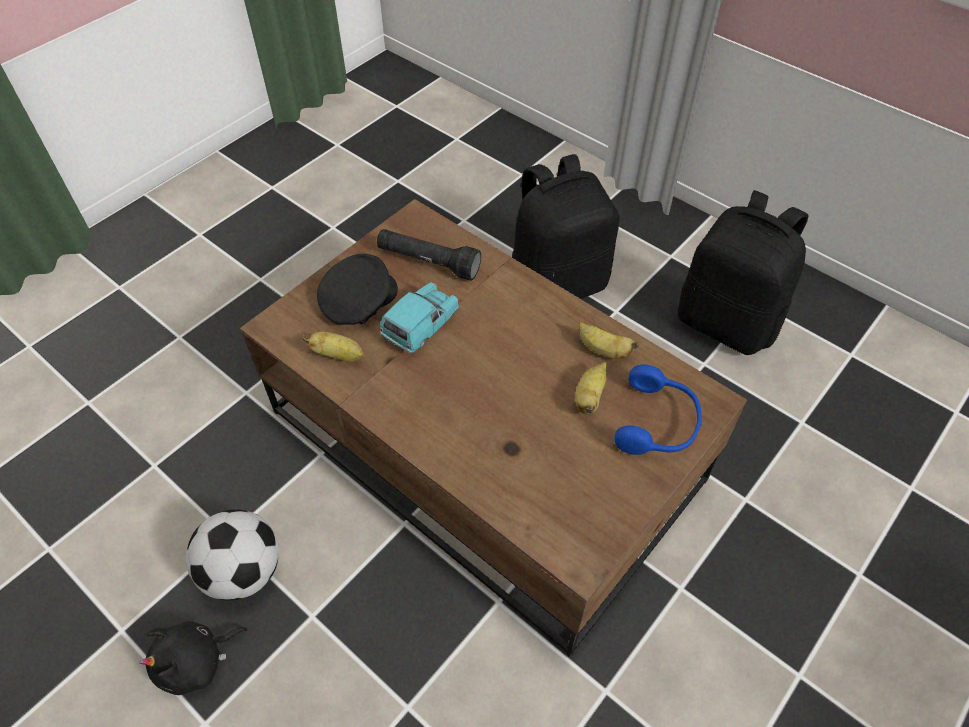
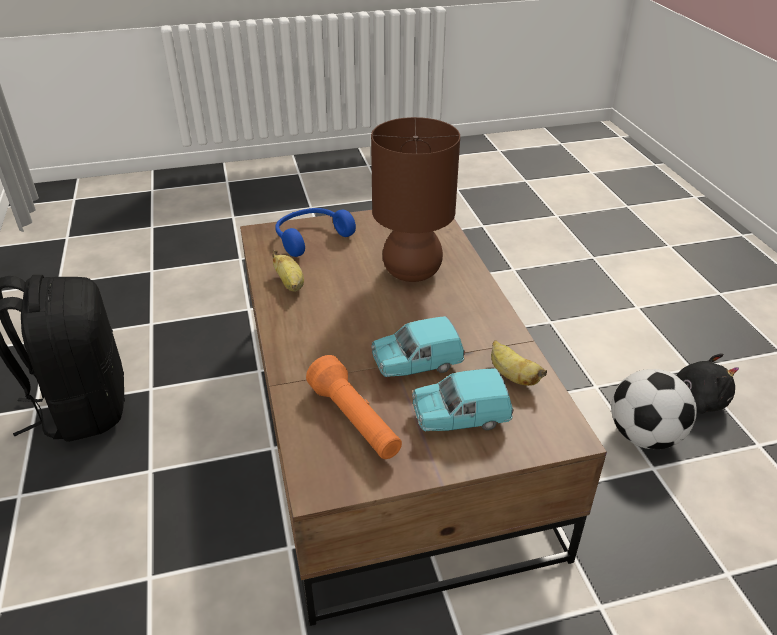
camera: 145 degrees left, 15 degrees down
(358, 300) = (460, 418): black cap -> turquoise toy car
(428, 262) = (355, 421): black flashlight -> orange flashlight
(509, 431) = (412, 272): none -> brown table lamp
(557, 283) = (160, 536): black backpack -> none
(589, 397) = (336, 265): banana -> none

